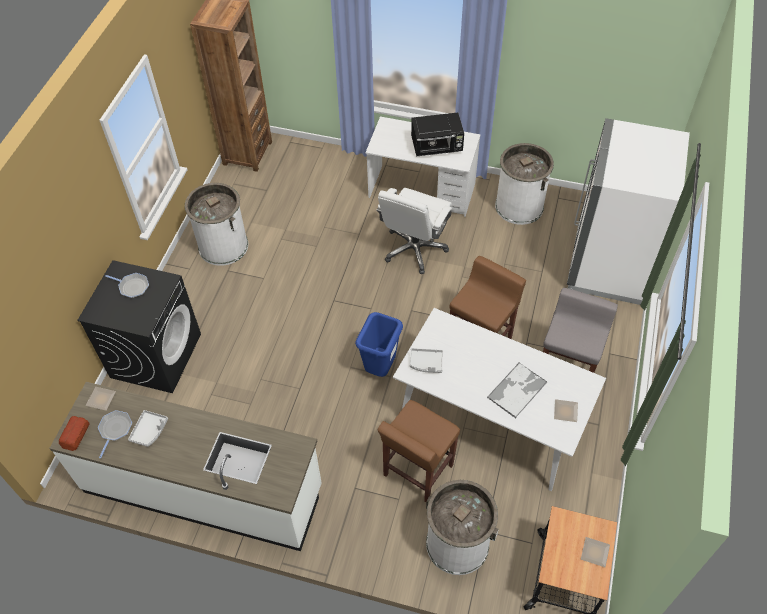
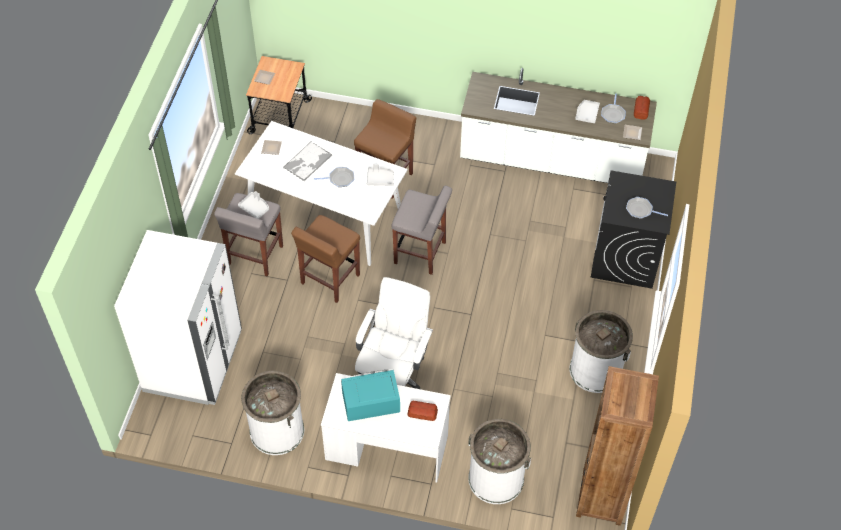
camera: 175 degrees right, 0 degrees up
(380, 368) = (421, 253): blue trash can -> grey stool
(391, 139) = (422, 413): none -> bread
(437, 147) = (370, 404): black microwave -> turquoise microwave
(457, 543) = (355, 133): white trash can -> white trash can (496, 478)
(475, 365) = (340, 179): none -> frying pan
(572, 336) = (255, 208): none -> grey tray

